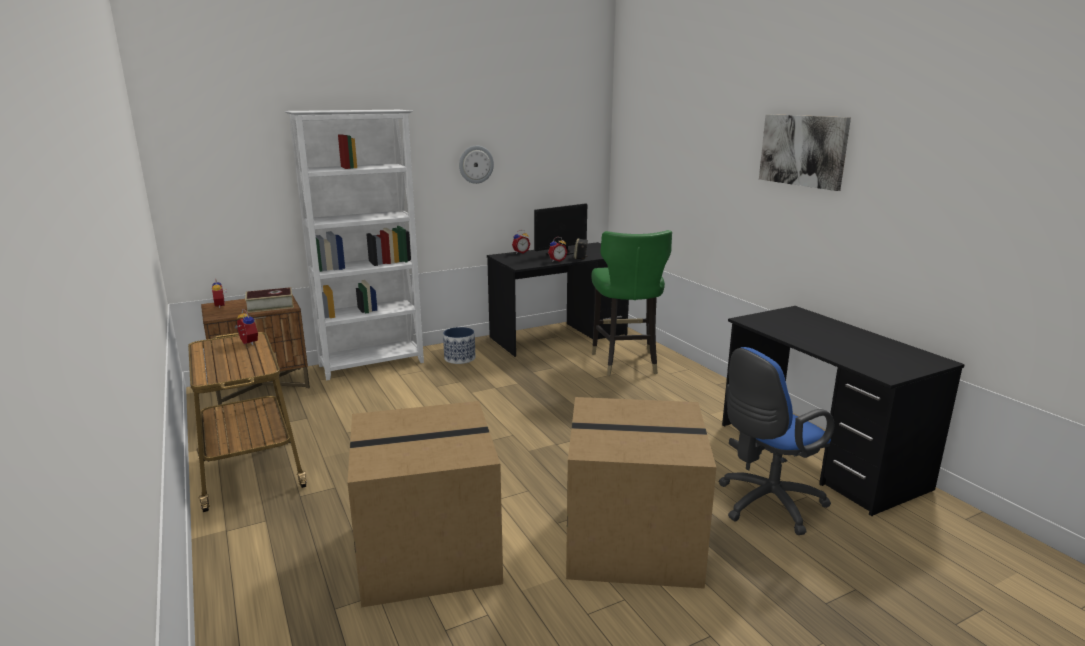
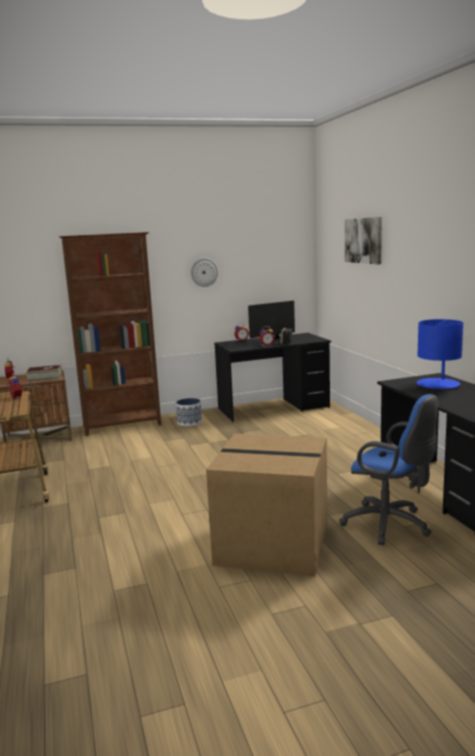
camera: 10 degrees right, 5 degrees down
(373, 364) = (123, 426): white bookcase -> brown bookcase
(430, 549) = (121, 542): cardboard box -> none
(625, 362) = (320, 426): green chair -> none
(765, 505) = (390, 525): blue office chair -> blue office chair turned 120 degrees counterclockwise
(803, 150) = (438, 247): picture -> picture (363, 240)
(805, 324) = (438, 384): none -> blue table lamp

